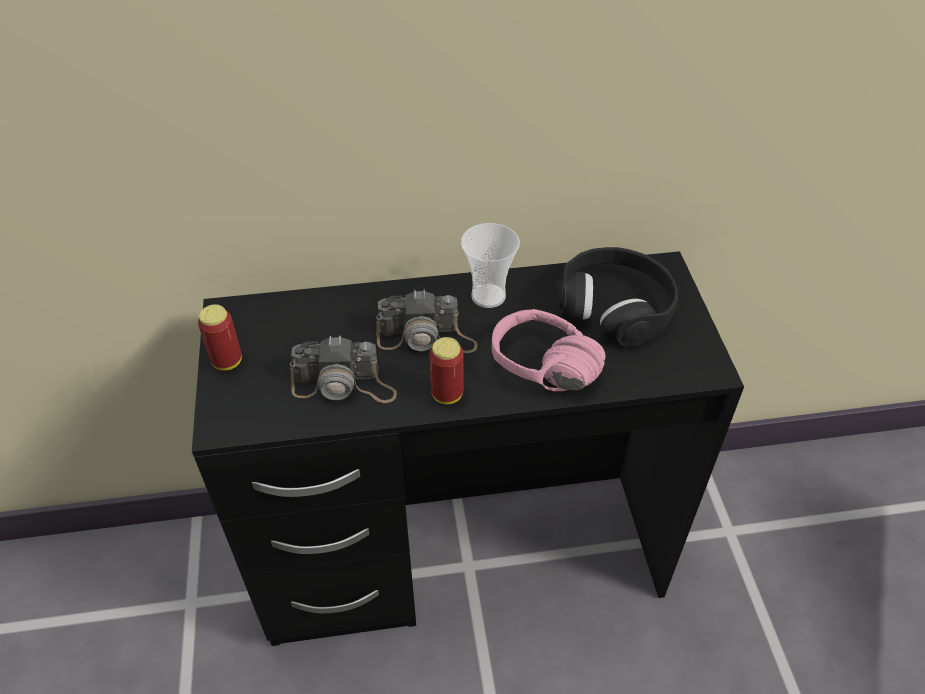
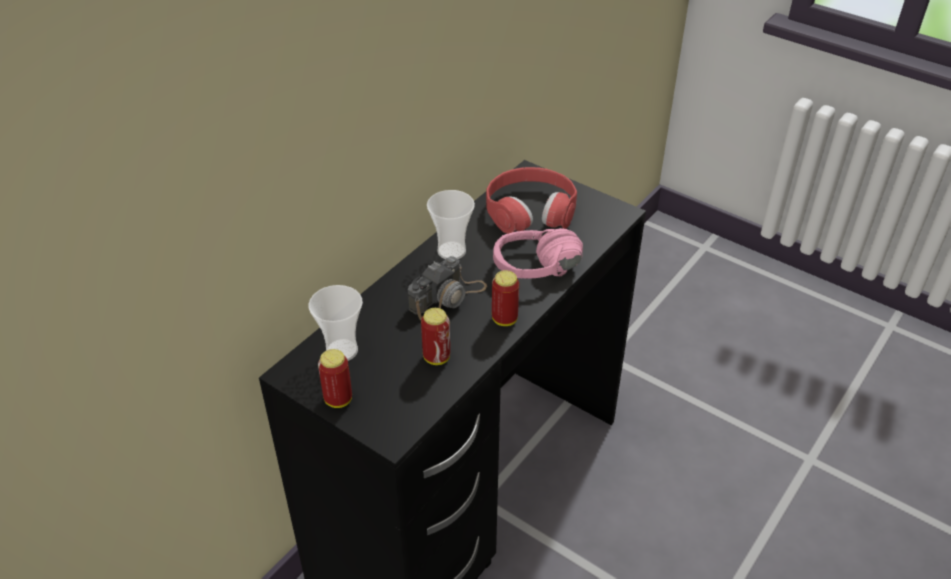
camera: 45 degrees left, 5 degrees down
(284, 321) = (342, 351): none -> cup
(344, 384) = (436, 357): camera -> can
(615, 306) = (530, 211): black headphones -> red headphones

